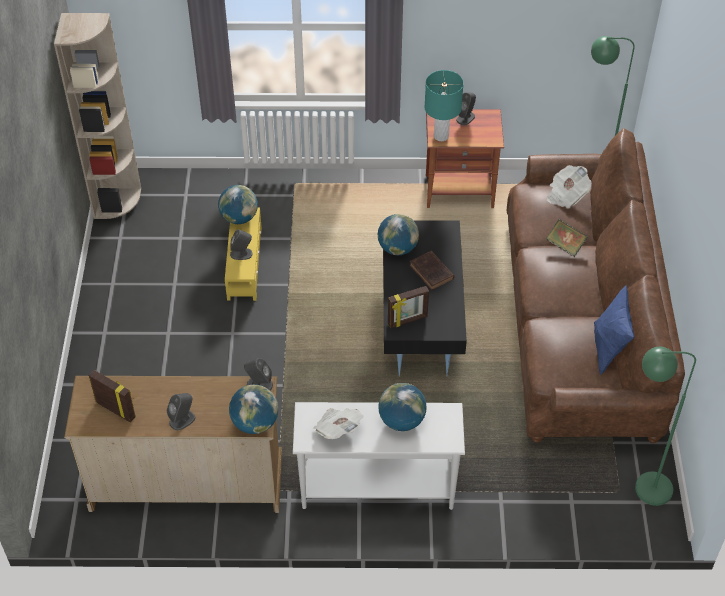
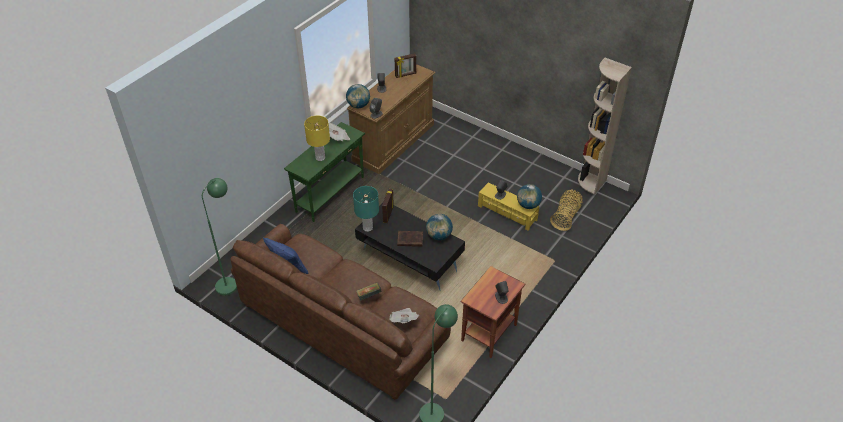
camera: 125 degrees right, 5 degrees down
(203, 204) = (566, 216): none -> basket
(376, 491) = (330, 194): white console table -> green console table
(401, 420) = (320, 157): globe -> yellow table lamp
(441, 136) = (494, 276): turquoise table lamp -> turquoise table lamp (367, 228)

